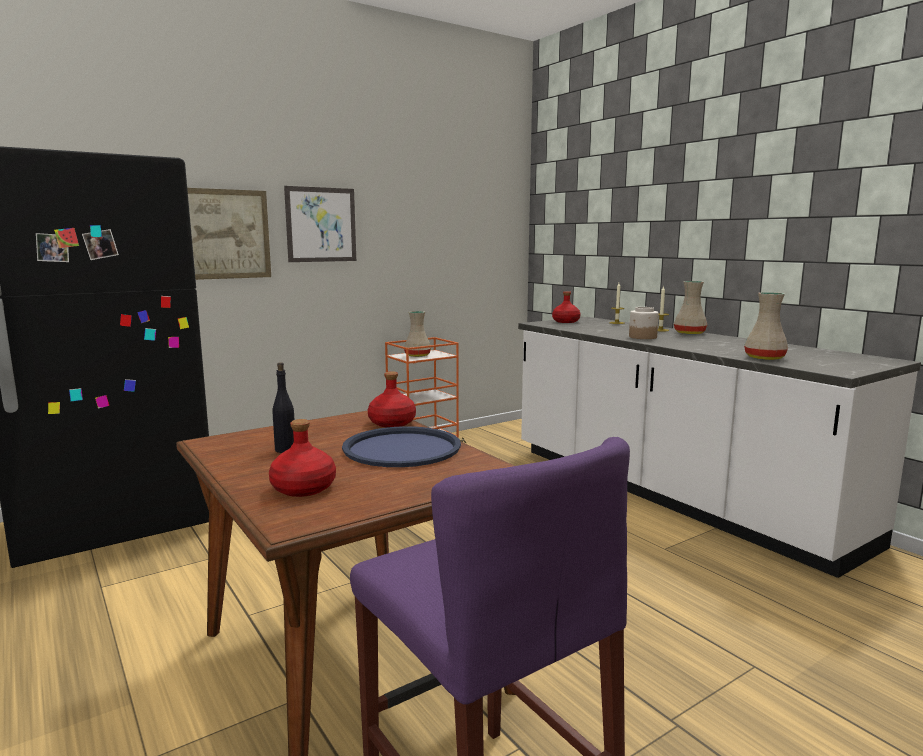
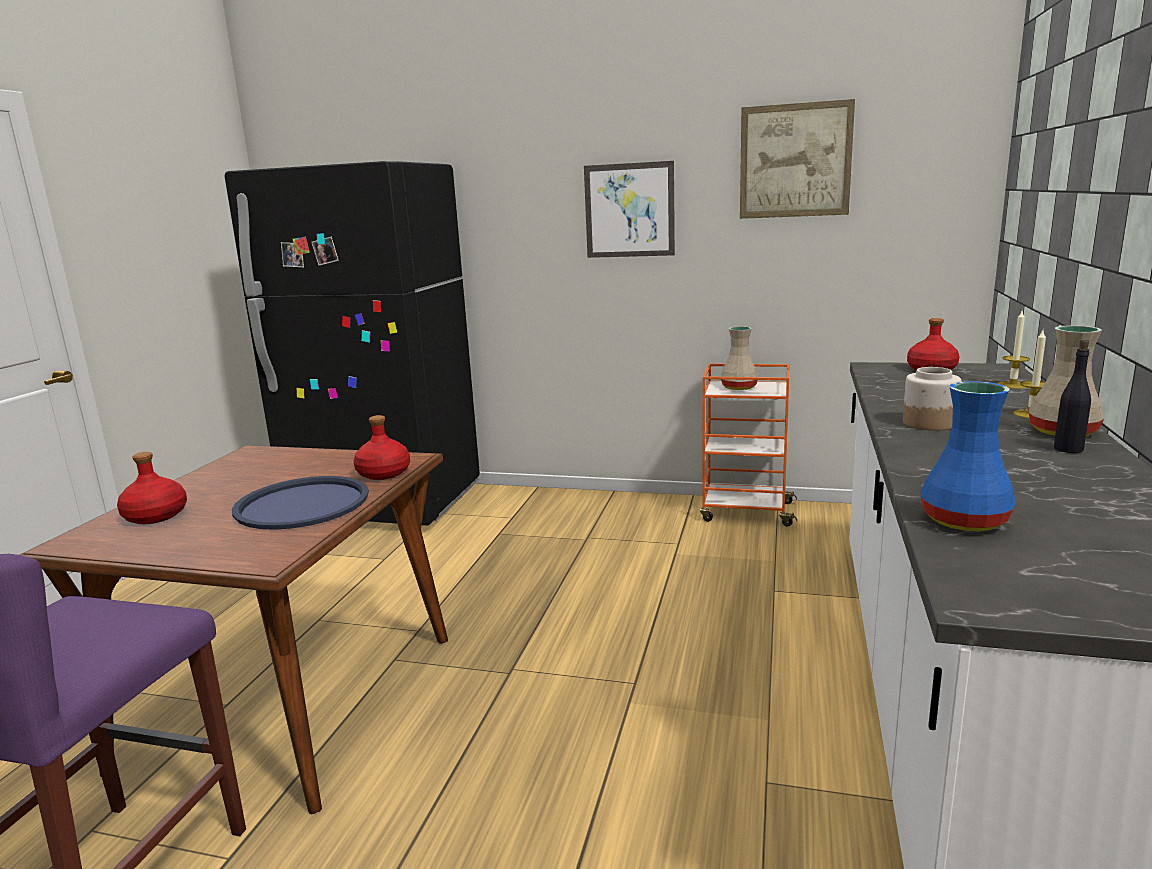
camera: 50 degrees right, 5 degrees up
(224, 234) = (518, 227): picture -> picture (795, 161)
(285, 449) = (254, 475): black bottle -> black bottle (1068, 449)
(764, 358) = (962, 520): beige vase -> blue vase

